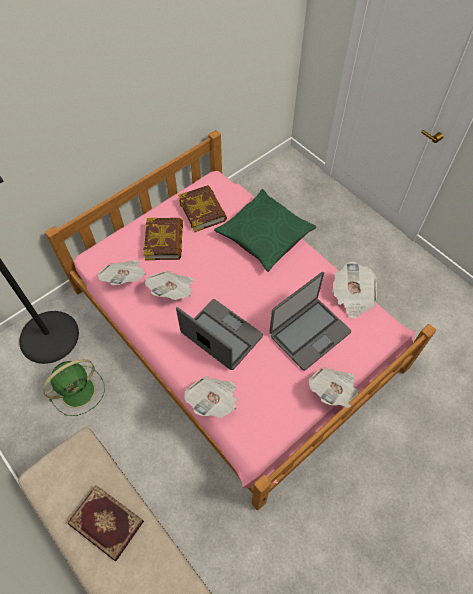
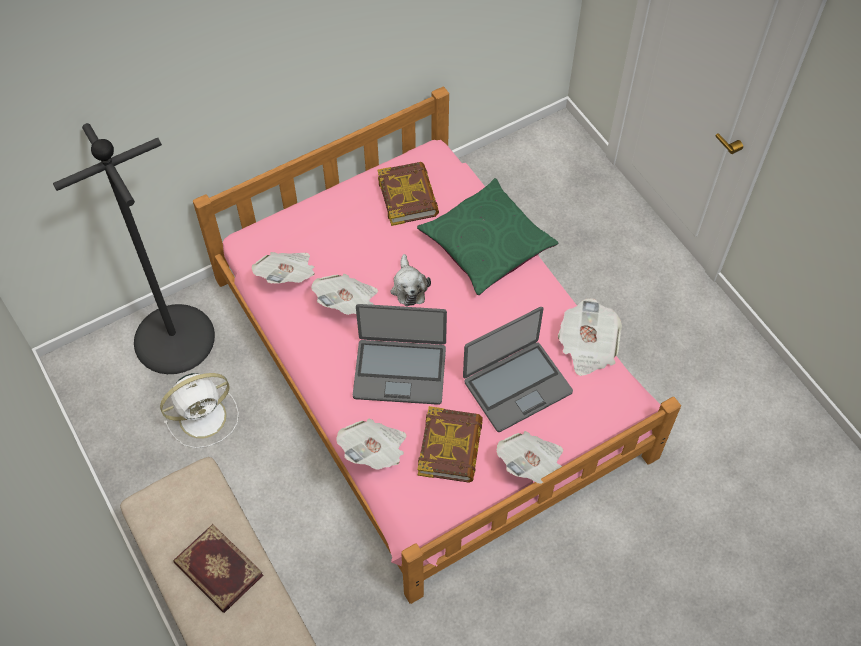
camera: 10 degrees right, 0 degrees up
(79, 390) = (205, 416): green fan -> white fan
(164, 241) = (348, 232): book -> book (450, 447)
(215, 273) = (409, 287): none -> plush toy
(221, 335) = (400, 371): laptop -> laptop turned 135 degrees clockwise

